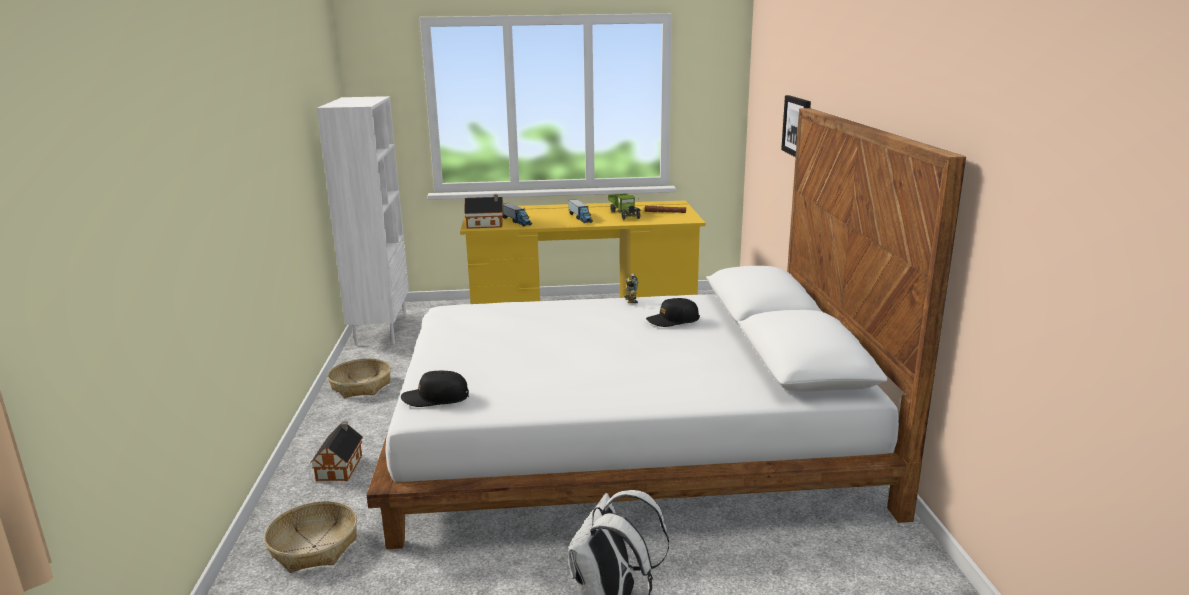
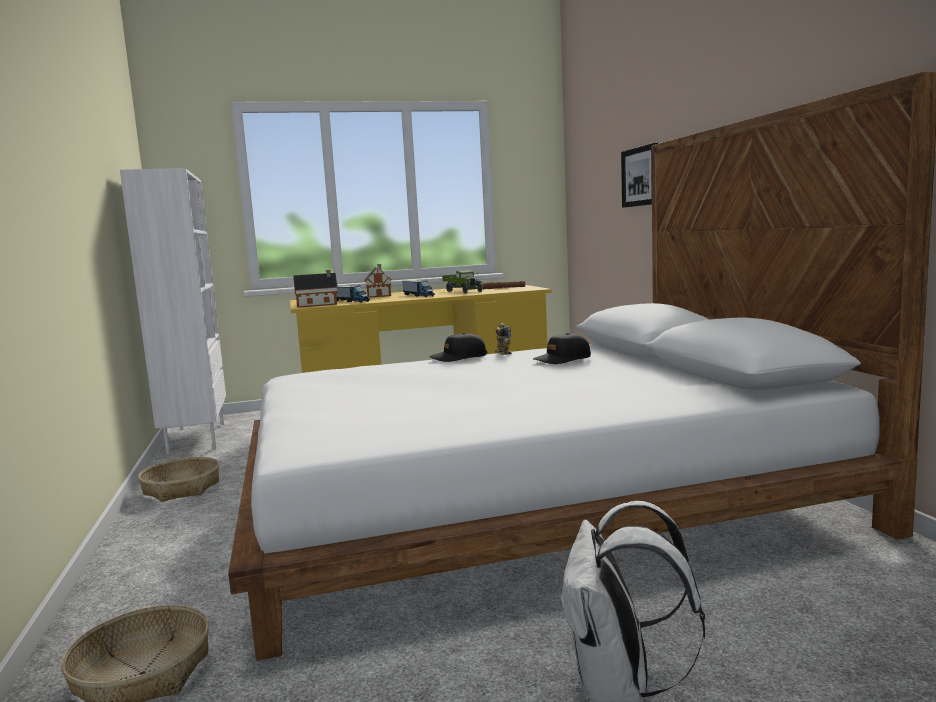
camera: 10 degrees left, 10 degrees down
(341, 466) = (169, 571): toy house -> toy house (379, 295)
(436, 398) = (314, 436): black cap -> black cap (458, 358)

